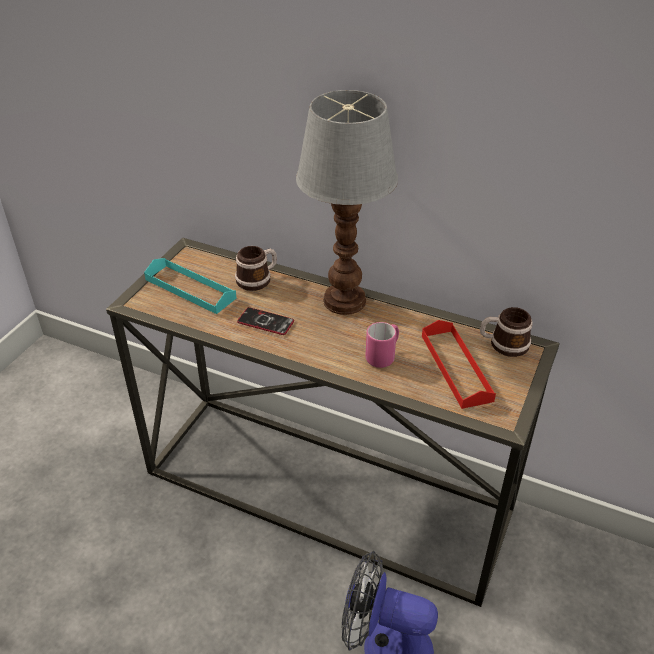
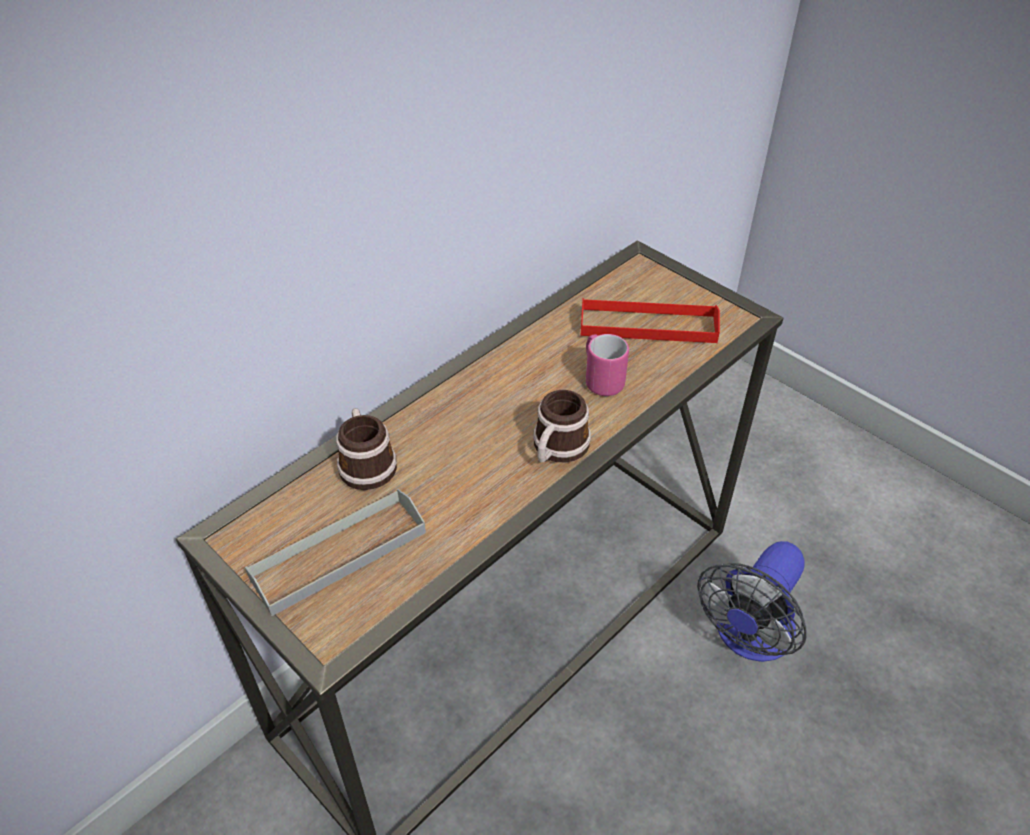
camera: 70 degrees left, 5 degrees up
(190, 289) = (339, 554): turquoise tray -> grey tray
(265, 322) = (473, 478): phone -> none
(344, 302) = (475, 384): table lamp -> none
(503, 344) = (624, 278): mug -> mug (557, 449)

